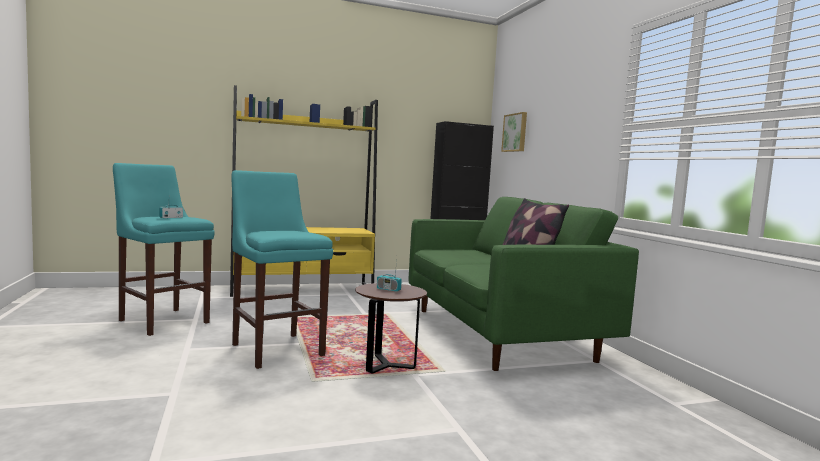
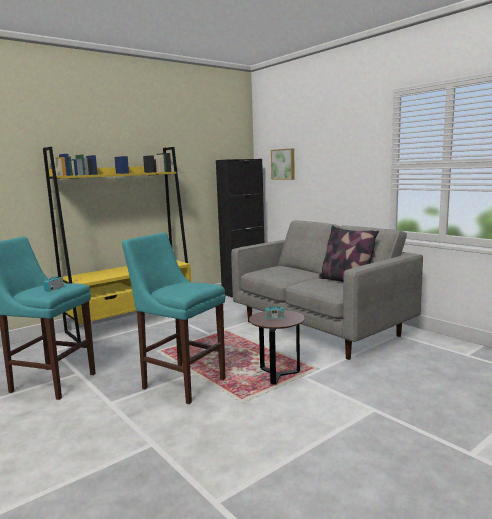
camera: 20 degrees left, 5 degrees up
(499, 333) = (320, 328): green sofa -> grey sofa

